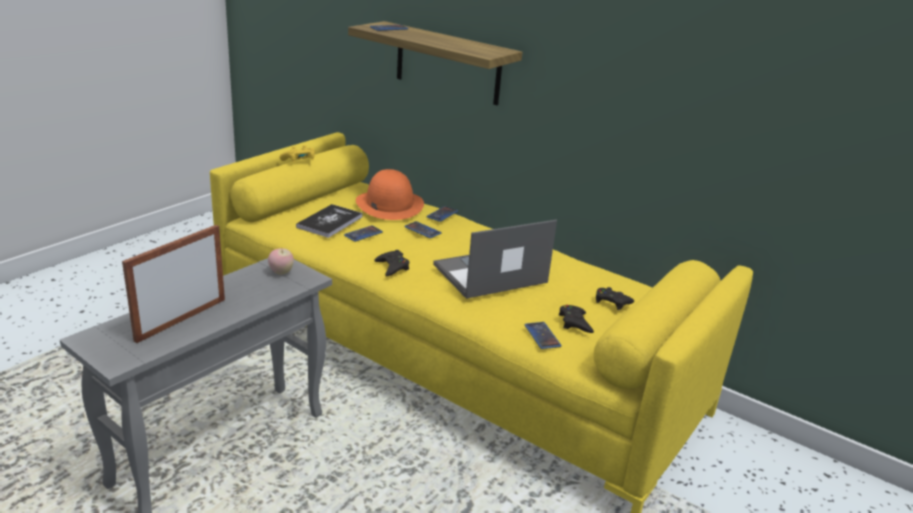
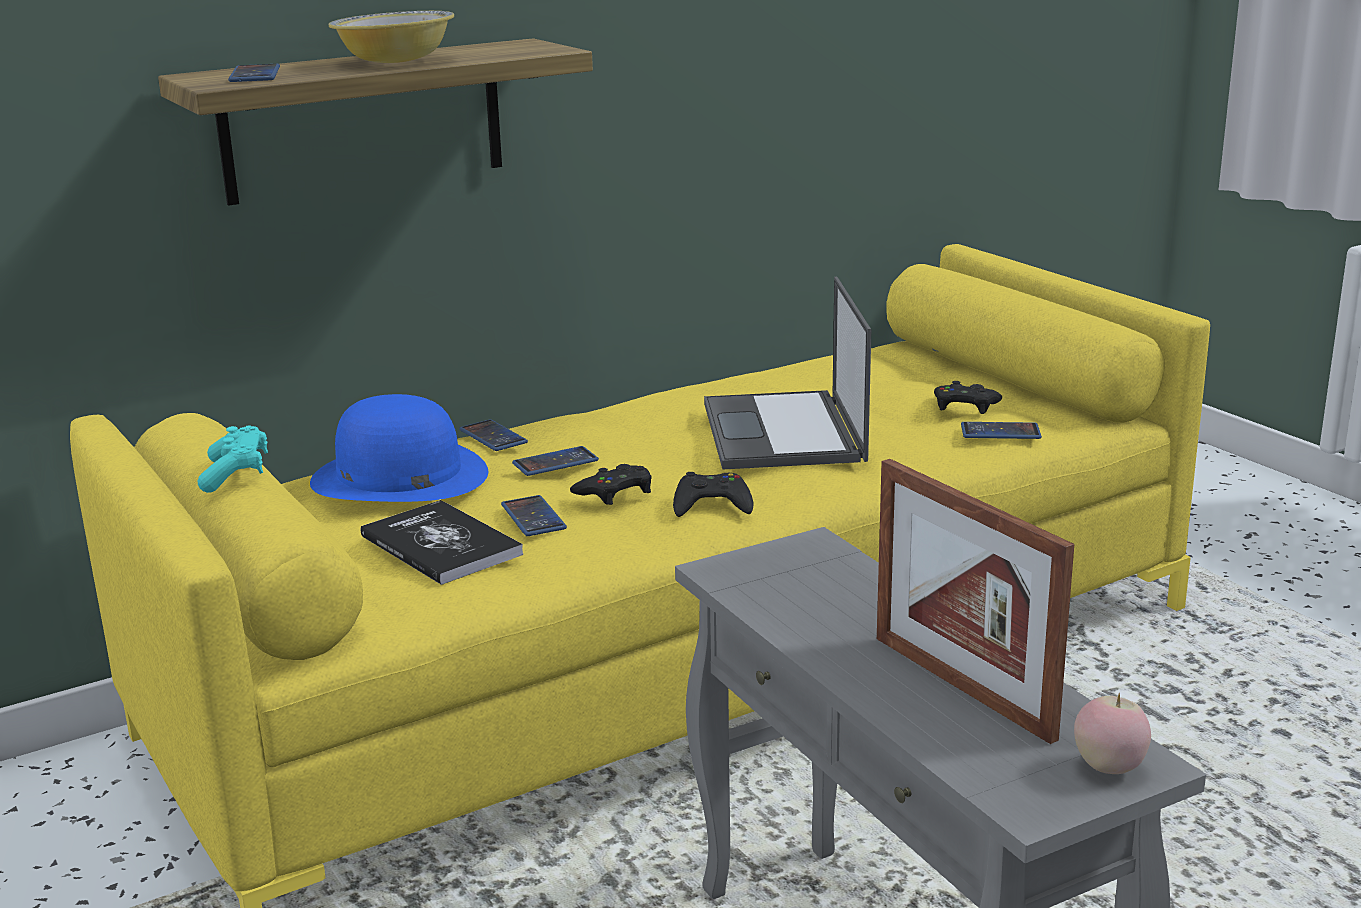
camera: 65 degrees left, 5 degrees down
(281, 272) = (777, 571): apple -> apple (1109, 768)
(299, 161) = (236, 475): yellow game controller -> turquoise game controller
(389, 204) = (398, 476): orange hat -> blue hat
(433, 39) = (395, 62): none -> bowl
(612, 302) = (906, 374): black game controller -> black game controller (615, 492)

